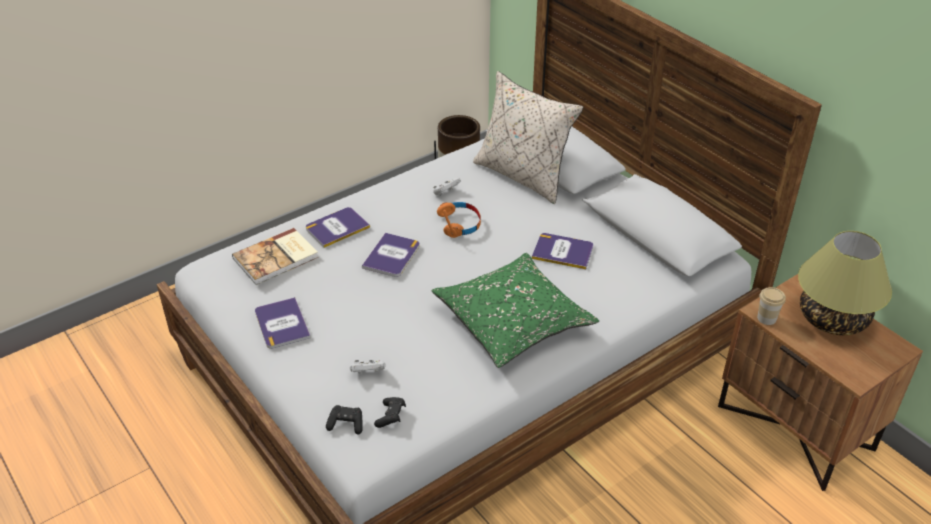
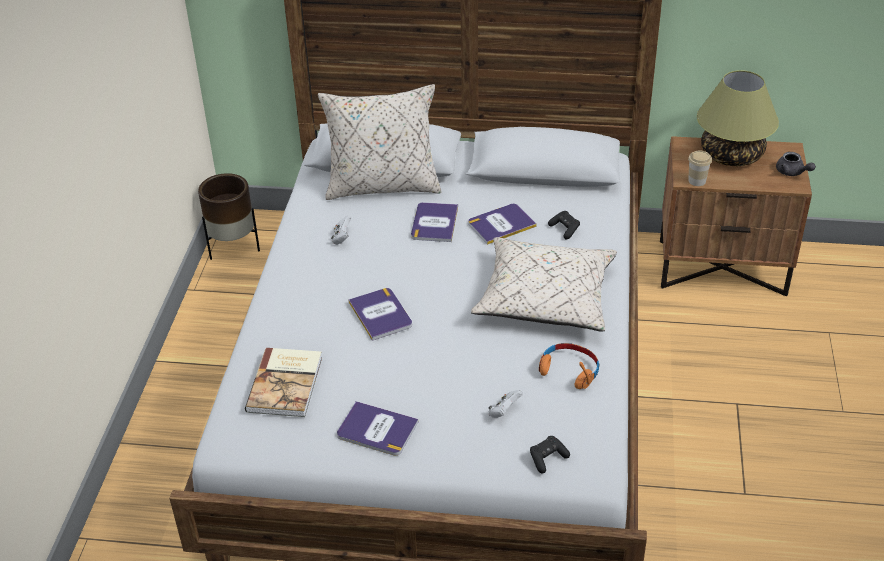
camera: 45 degrees left, 0 degrees up
(337, 228) = (296, 324): book -> book (434, 223)
(391, 416) = (569, 427): black game controller -> black game controller (565, 229)
(459, 224) = (393, 254): orange headphones -> orange headphones (569, 370)
(513, 321) = (545, 298): green pillow -> beige pillow
(869, 367) = (792, 172): none -> grey teapot

